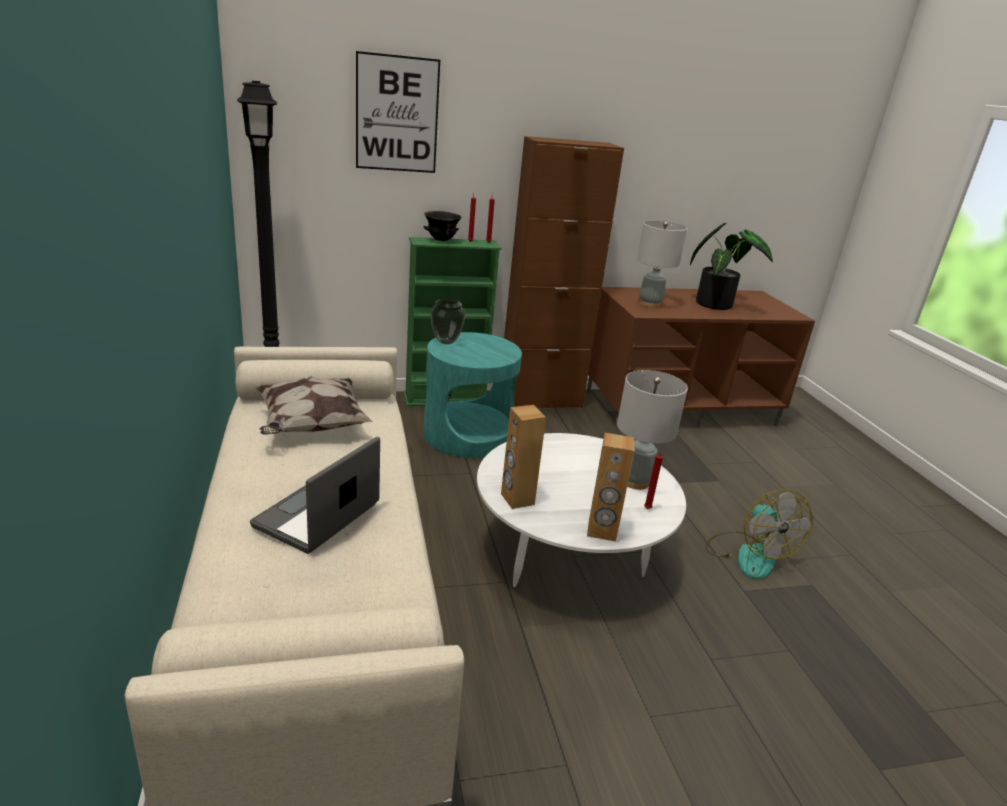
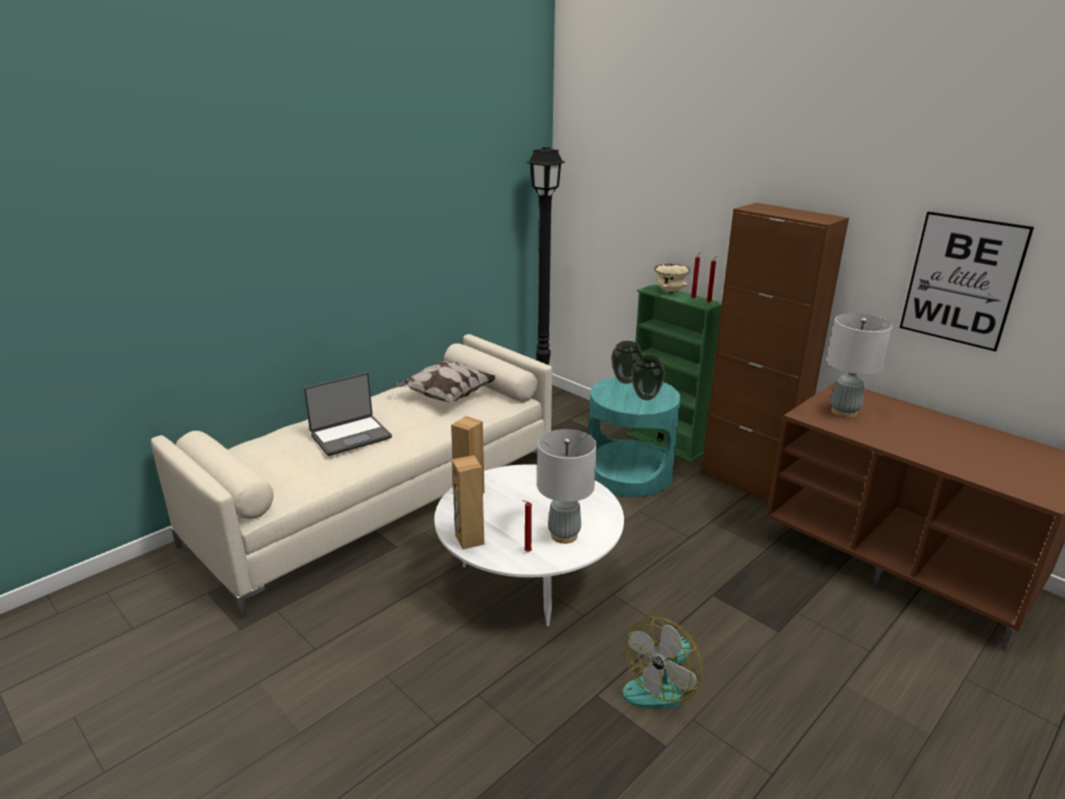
camera: 60 degrees right, 0 degrees up
(318, 516) = (350, 436): laptop -> laptop turned 150 degrees clockwise
(397, 114) = (655, 175): picture -> picture (962, 280)
(441, 240) = (669, 292): black bowl -> beige bowl
(488, 348) = (645, 397): none -> vase
(717, 304) = (947, 444): potted plant -> none

